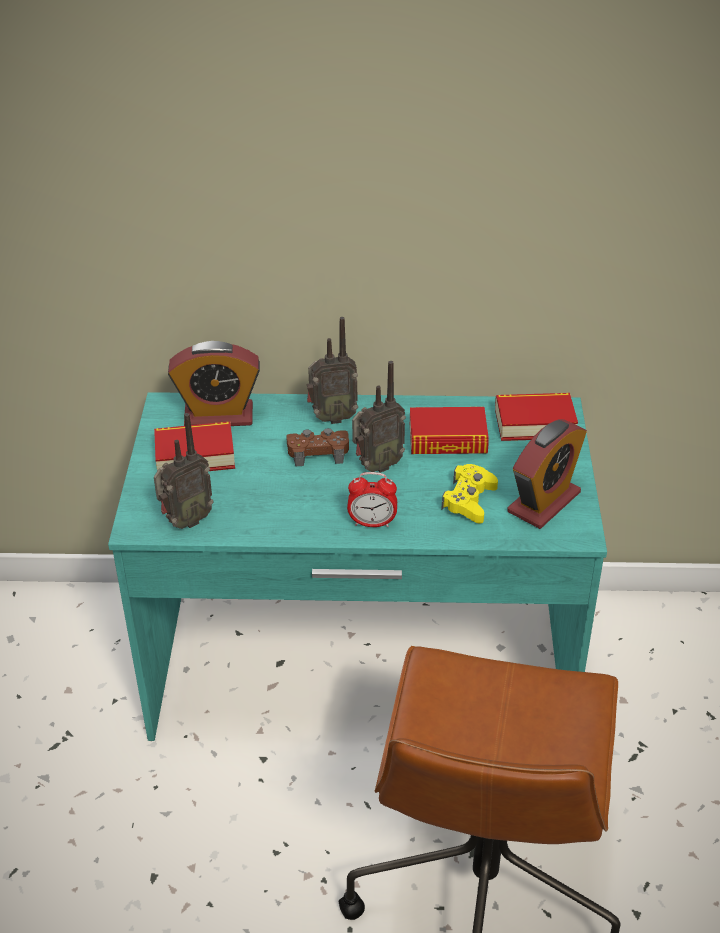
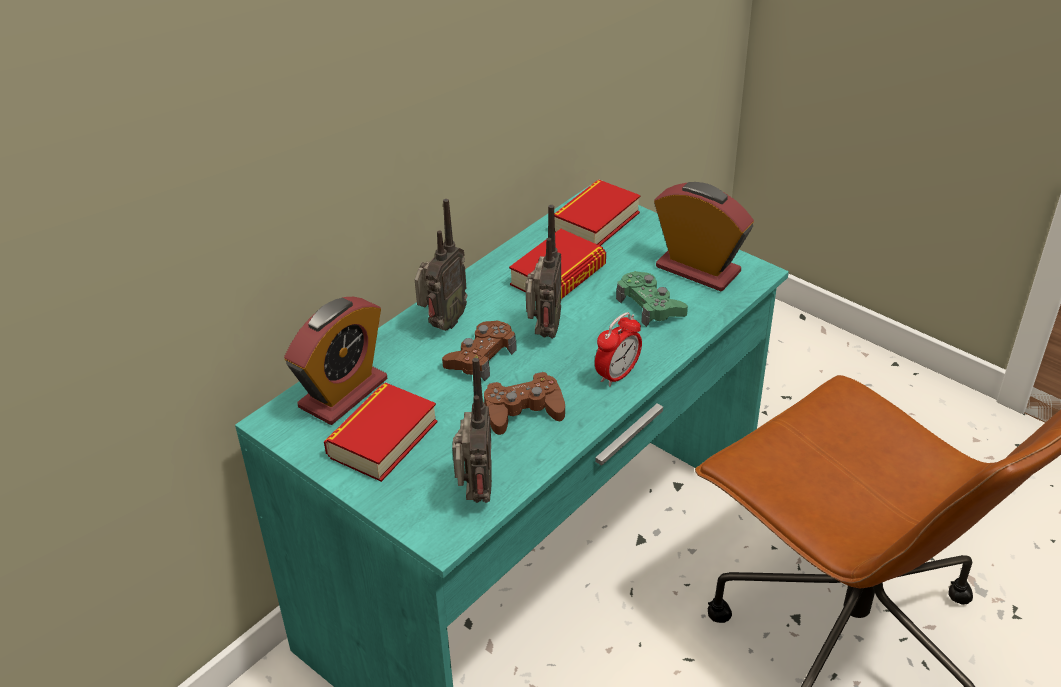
camera: 50 degrees left, 0 degrees up
(286, 499) = (523, 410): none -> brown game controller
(469, 500) = (650, 306): yellow game controller -> green game controller
(544, 502) = (698, 269): alarm clock -> alarm clock turned 45 degrees counterclockwise

